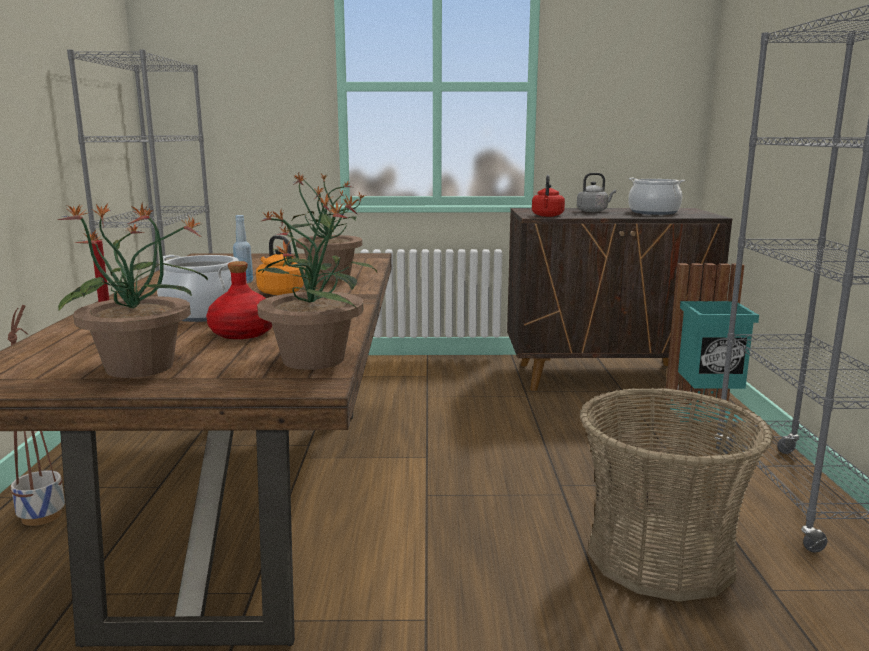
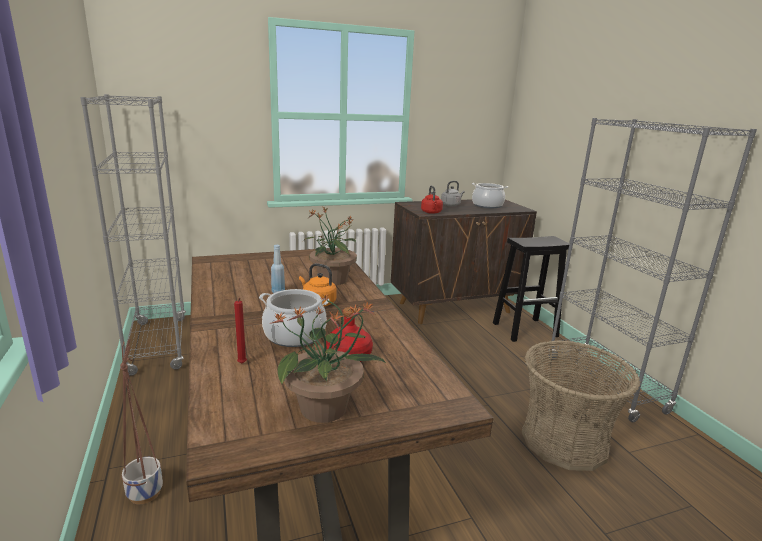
camera: 20 degrees left, 5 degrees up
(314, 359) = (429, 379): potted plant -> none
(705, 412) = (525, 329): turquoise trash can -> black stool

